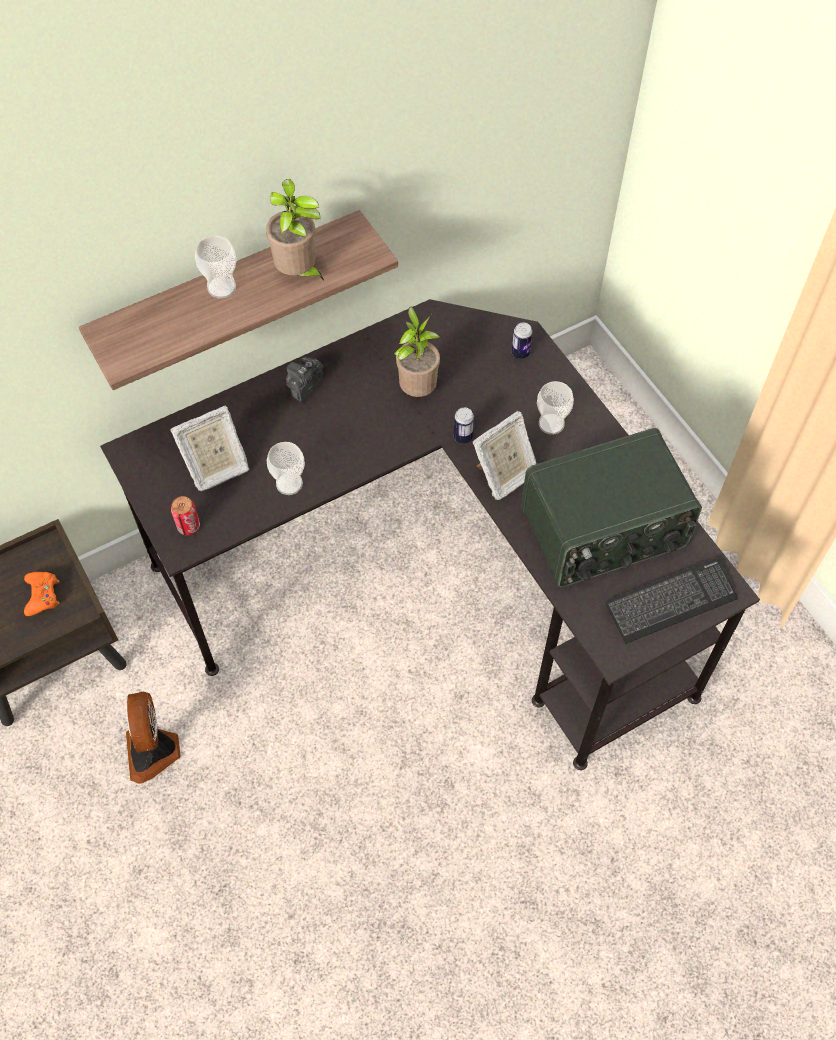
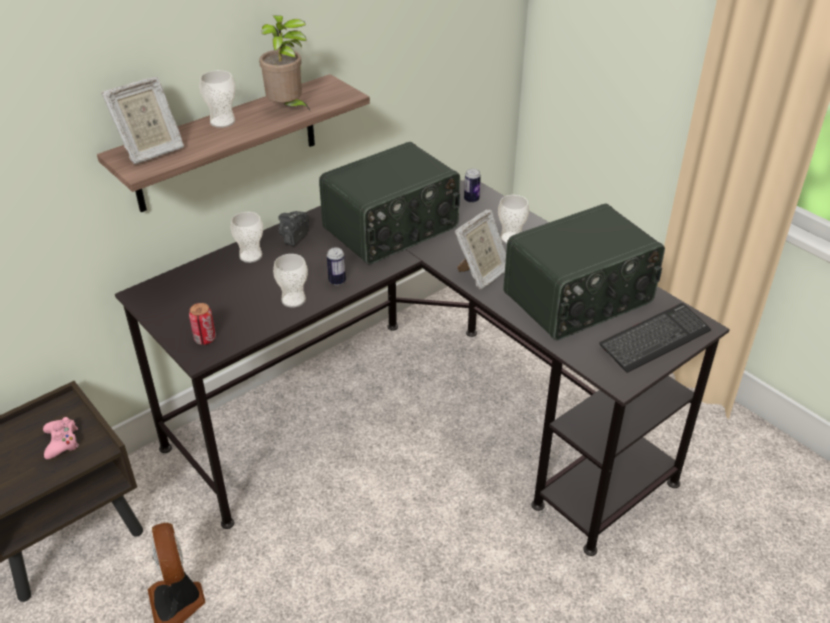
camera: 10 degrees left, 20 degrees down
(42, 595) = (62, 442): orange game controller -> pink game controller
(216, 468) = (224, 297): picture frame -> picture frame (150, 151)
(252, 409) = (251, 256): none -> cup
(417, 389) = (392, 229): potted plant -> radio
(463, 437) = (439, 254): can -> can (337, 281)

